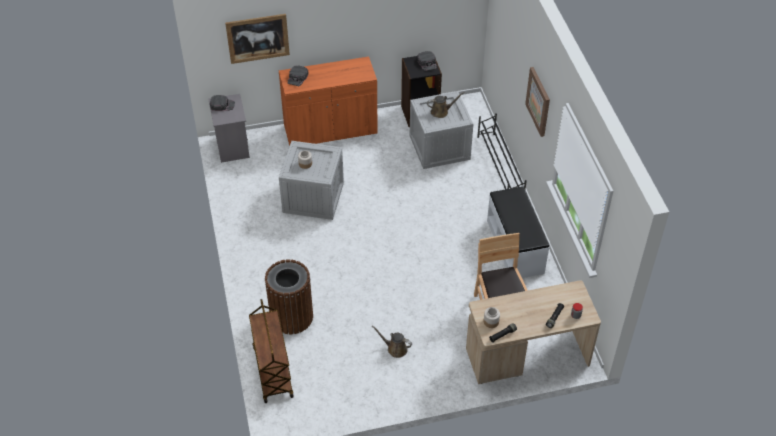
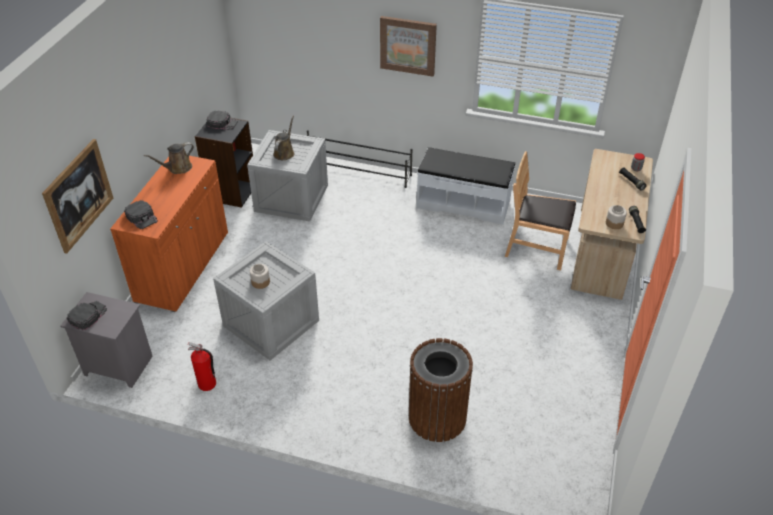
camera: 60 degrees left, 5 degrees down
(245, 193) = (207, 384): none -> fire extinguisher
(272, 371) = (509, 470): brown cart -> none
(395, 348) = (539, 344): brown watering can -> brown watering can (177, 168)

